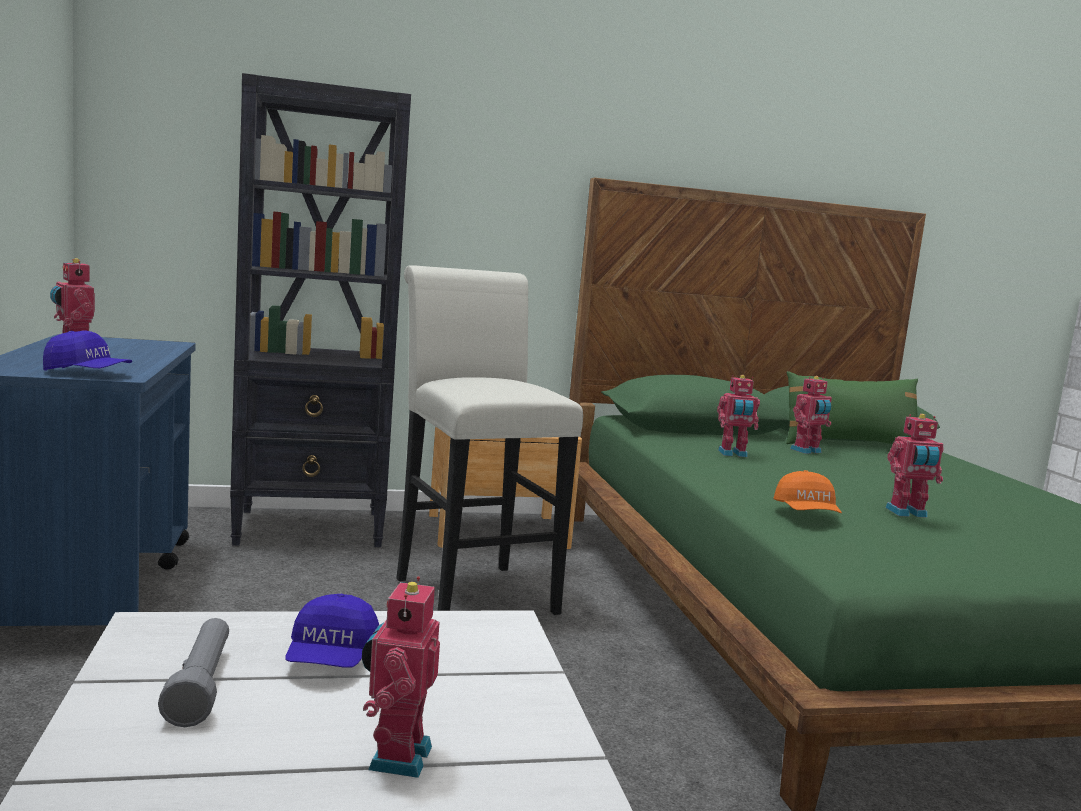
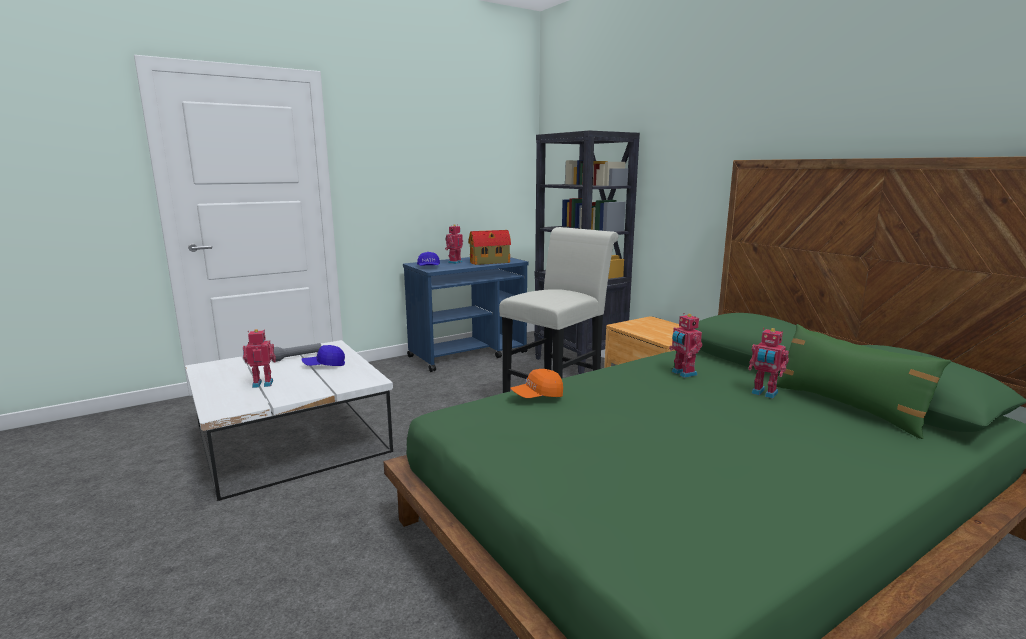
camera: 70 degrees right, 5 degrees up
(143, 350) = (490, 262): none -> toy house
(907, 513) = (591, 424): toy robot -> none

